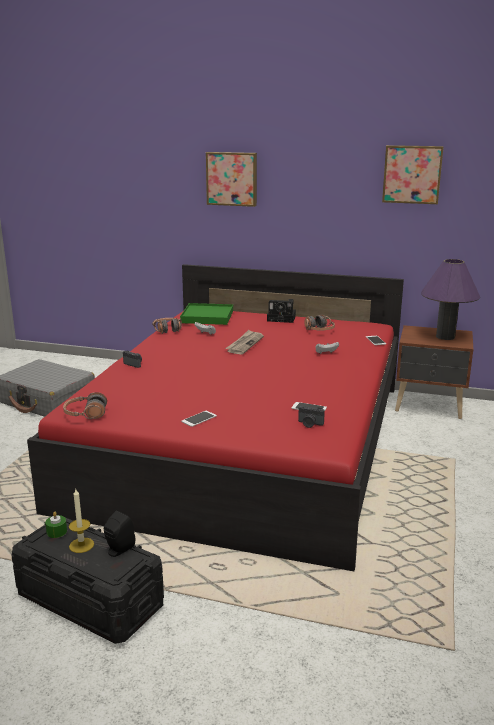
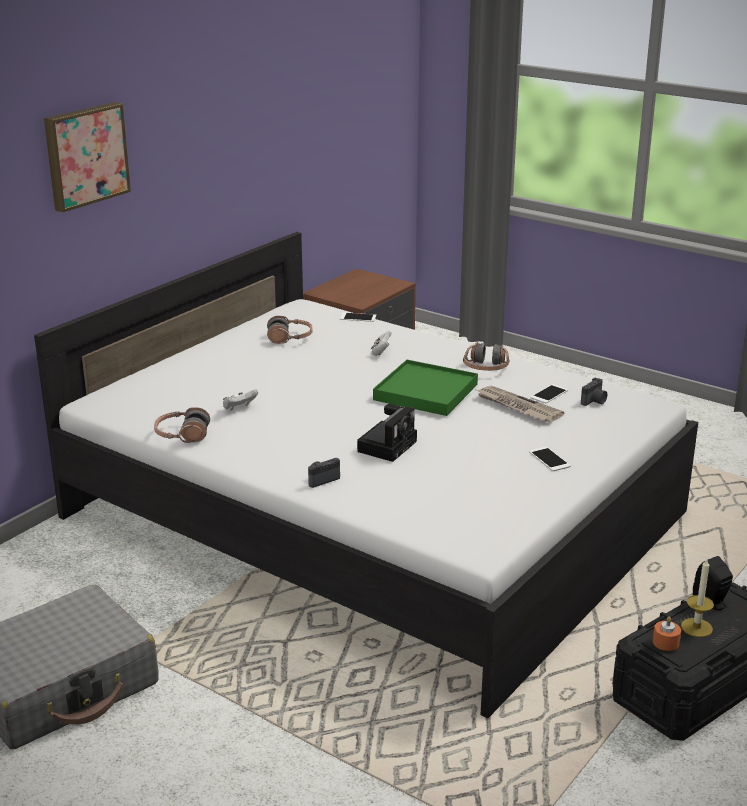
camera: 70 degrees left, 5 degrees up
(57, 532) = (665, 642): green candle -> orange candle
(85, 414) = (497, 533): headphones -> headphones (486, 368)
(207, 317) = (155, 395): green tray -> green tray (425, 392)
(244, 344) = (308, 390): newspaper -> newspaper (517, 407)
(246, 442) = (372, 515): red bed -> white bed
(282, 318) = (215, 349): camera -> camera (388, 445)
(412, 174) = (286, 88): picture -> none
(445, 337) = (365, 284): purple table lamp -> none

